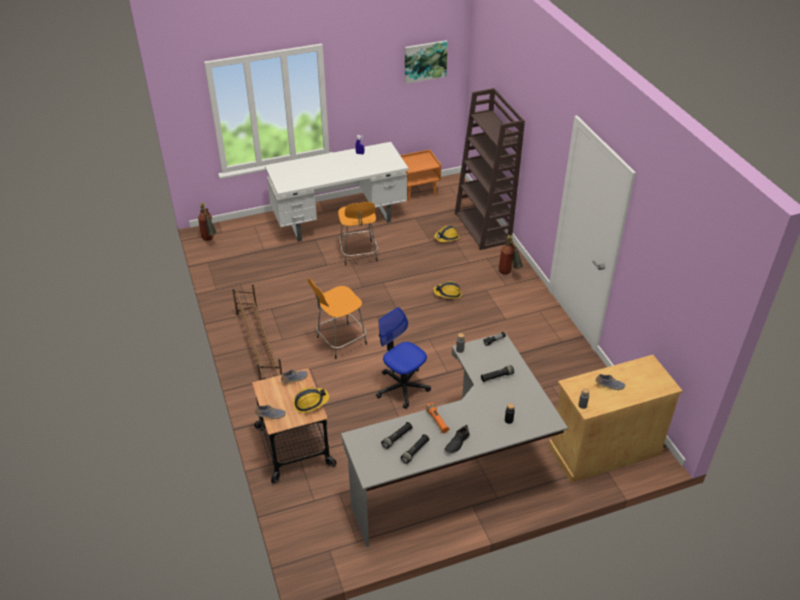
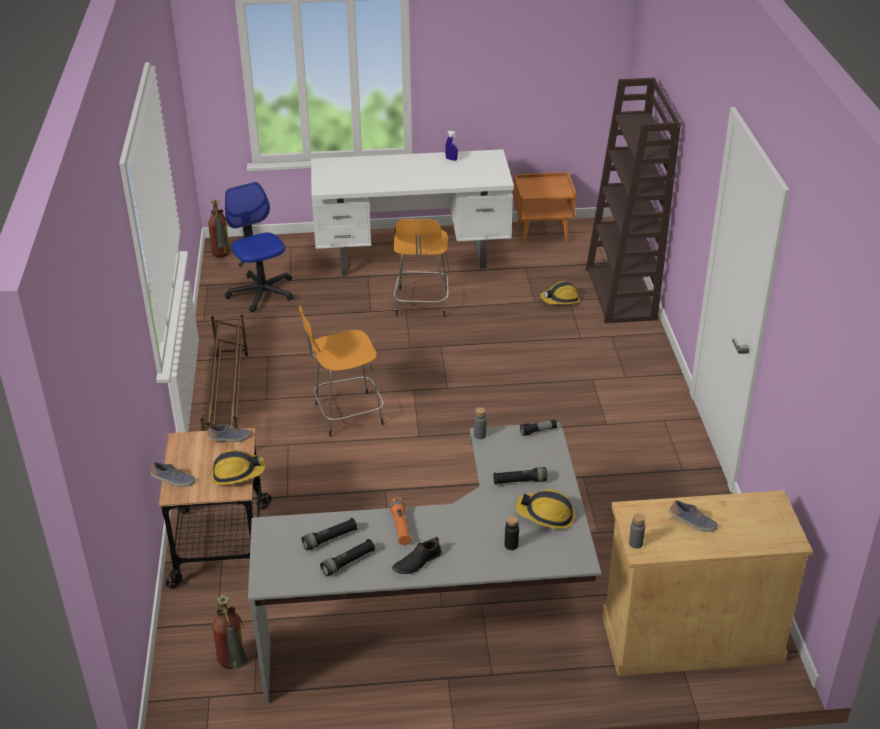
camera: 15 degrees right, 5 degrees down
(402, 387) = (411, 492): office chair -> office chair (262, 292)
(425, 61) = (566, 34): picture -> none
(448, 293) = (531, 375): hard hat -> hard hat (546, 515)
(508, 273) = (636, 362): fire extinguisher -> fire extinguisher (234, 668)

